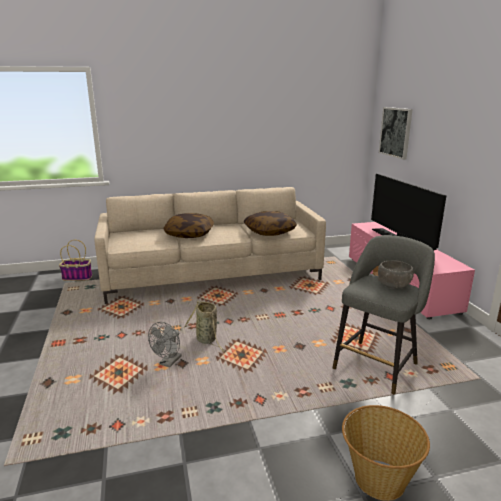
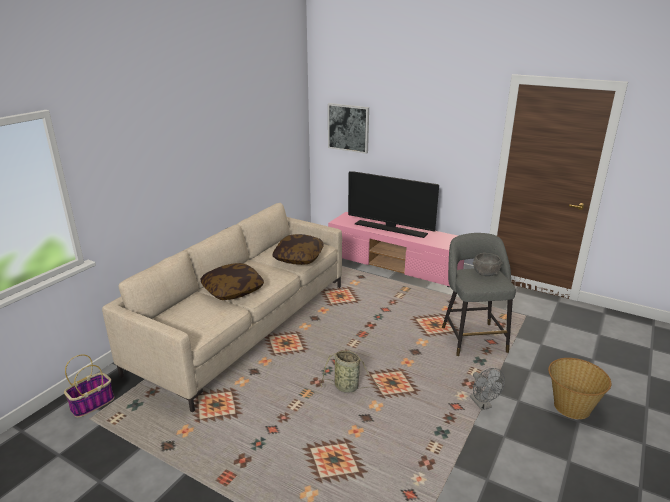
camera: 45 degrees left, 5 degrees up
(168, 363) = (355, 424): grey fan -> grey fan (483, 405)

